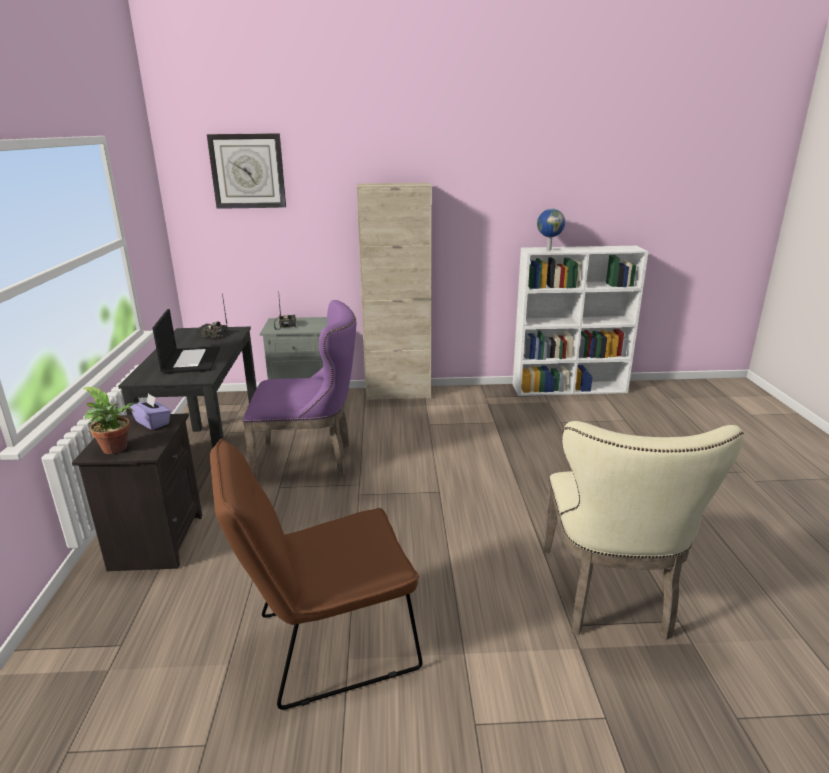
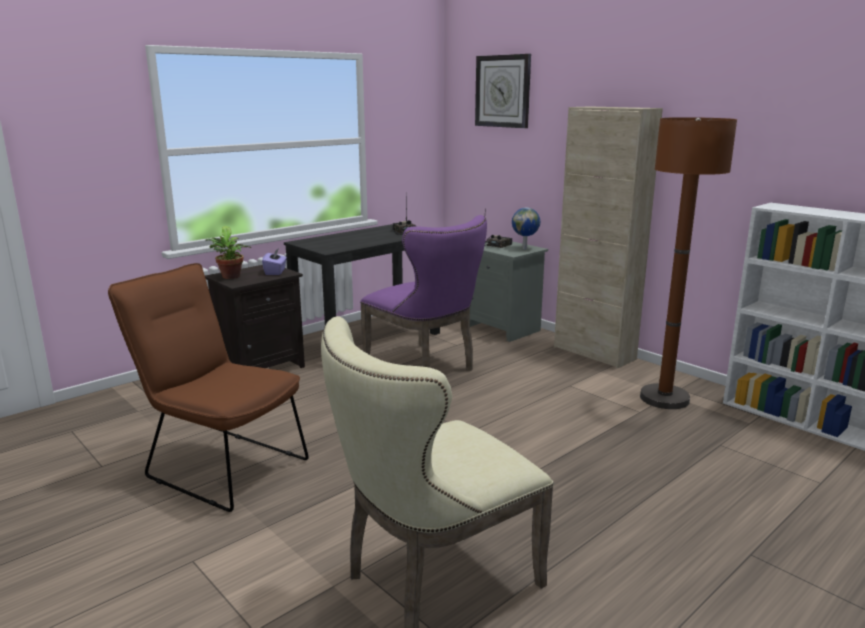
camera: 50 degrees right, 5 degrees down
(191, 360) = (350, 241): laptop -> none
(489, 407) = (664, 398): none -> brown floor lamp
(548, 249) = (797, 208): globe -> globe (525, 248)

